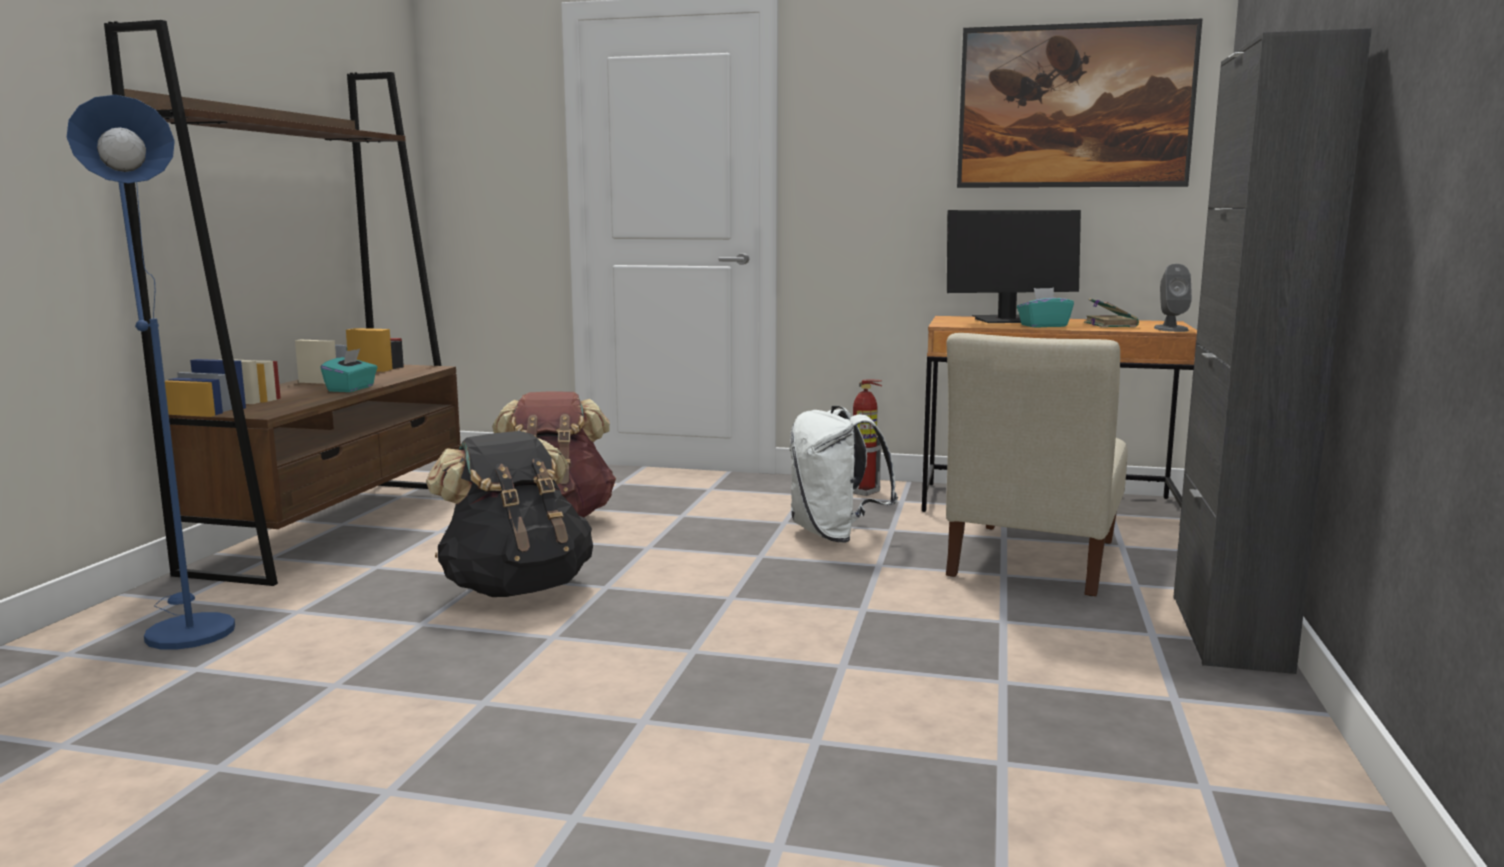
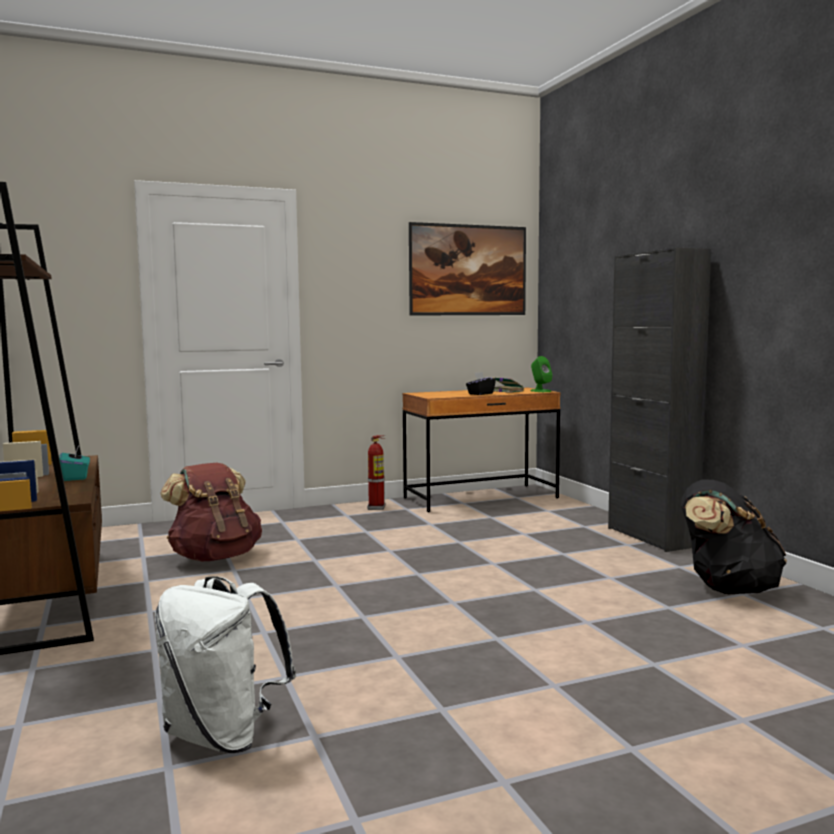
camera: 35 degrees left, 5 degrees down
(185, 628) = (85, 682): blue floor lamp -> none
(516, 588) = (282, 599): black backpack -> black backpack (727, 588)
(835, 535) = (407, 532): white backpack -> white backpack (223, 735)
(1007, 320) = (451, 392): monitor -> none
(1031, 562) = (524, 525): beige chair -> none
(1043, 326) = (480, 394): turquoise tissue box -> black tissue box
(1171, 329) = (540, 391): grey speaker -> green speaker

